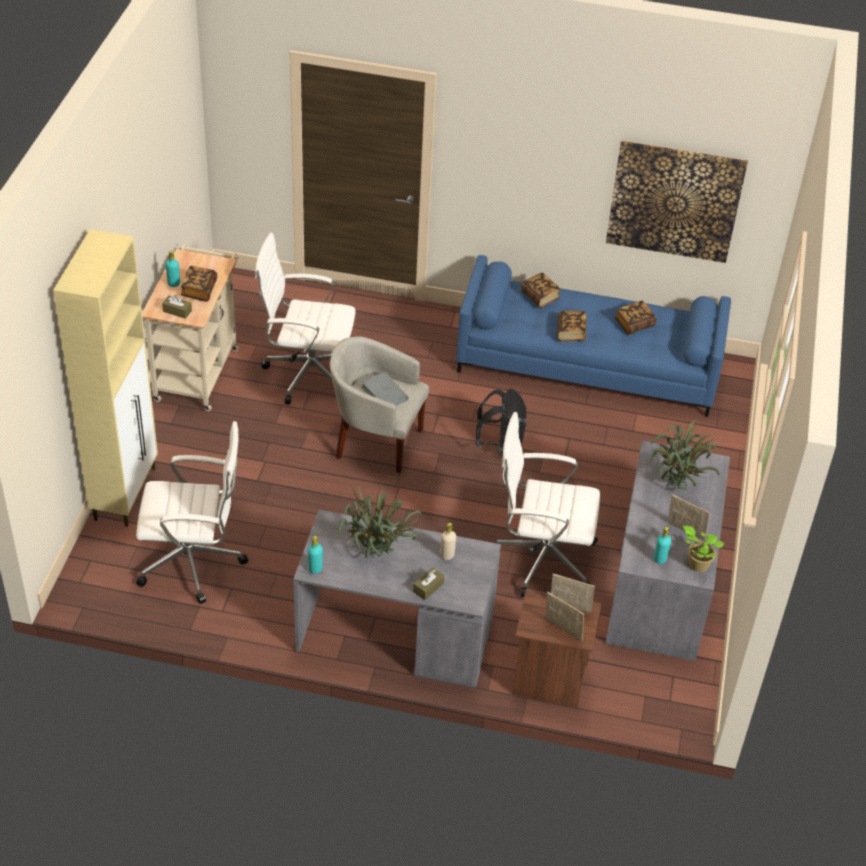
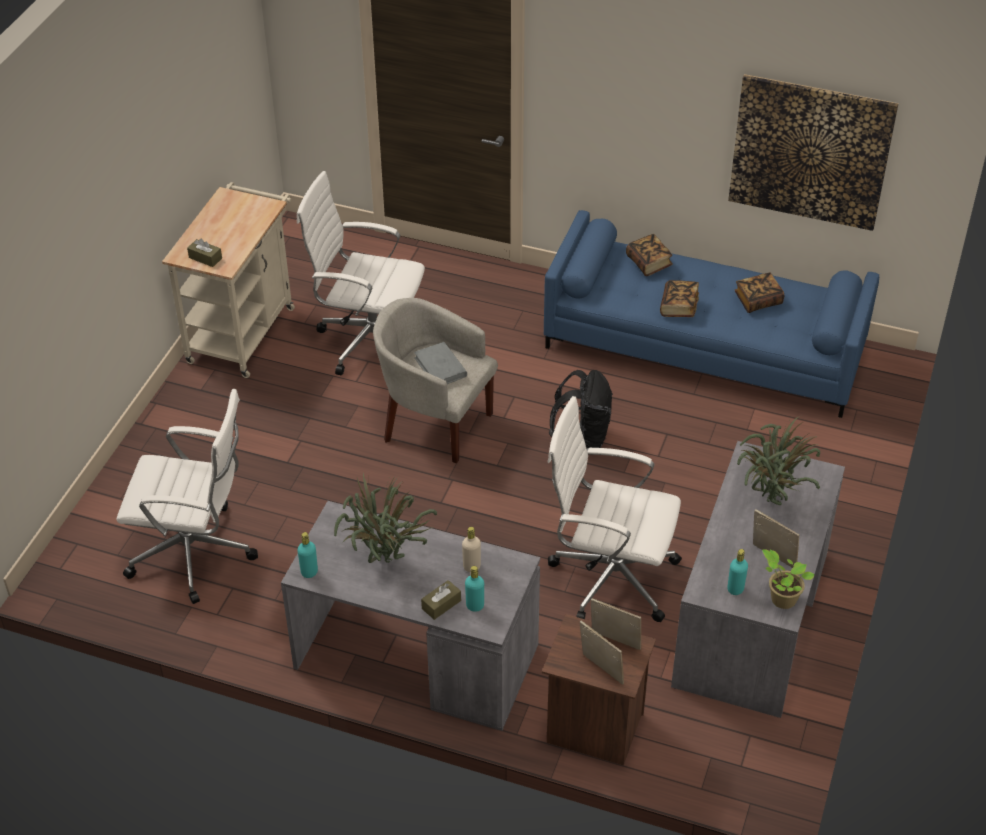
camera: 10 degrees right, 0 degrees up
(126, 493) = (133, 467): beige cabinet -> none
(174, 284) = (208, 226): turquoise bottle -> turquoise bottle (475, 606)
(199, 290) = (235, 235): book -> none

